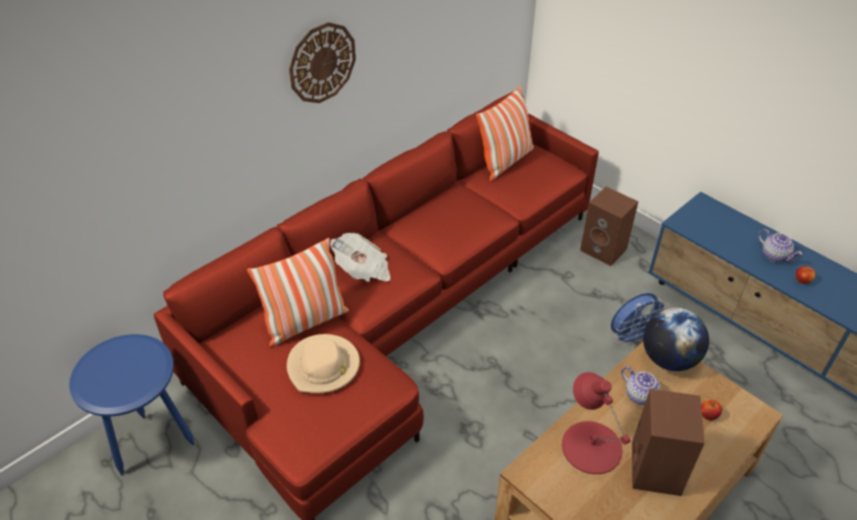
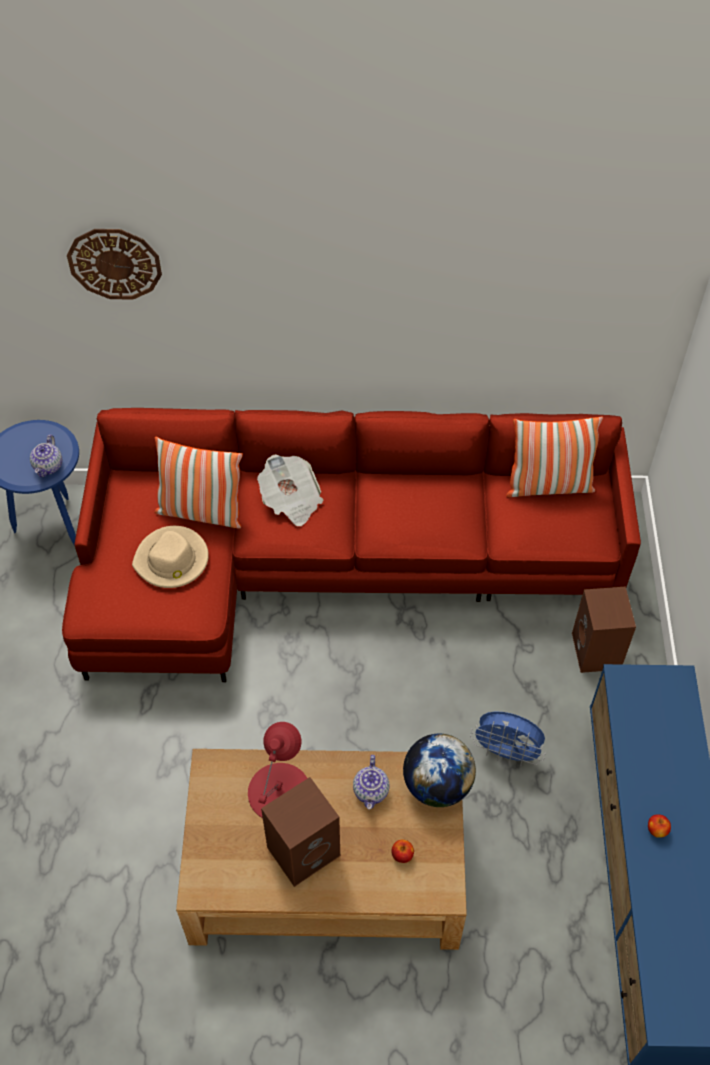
camera: 45 degrees right, 10 degrees up
(322, 63) = (330, 288): wall clock -> wall clock (114, 263)
(775, 256) = (668, 786): teapot -> teapot (49, 467)

